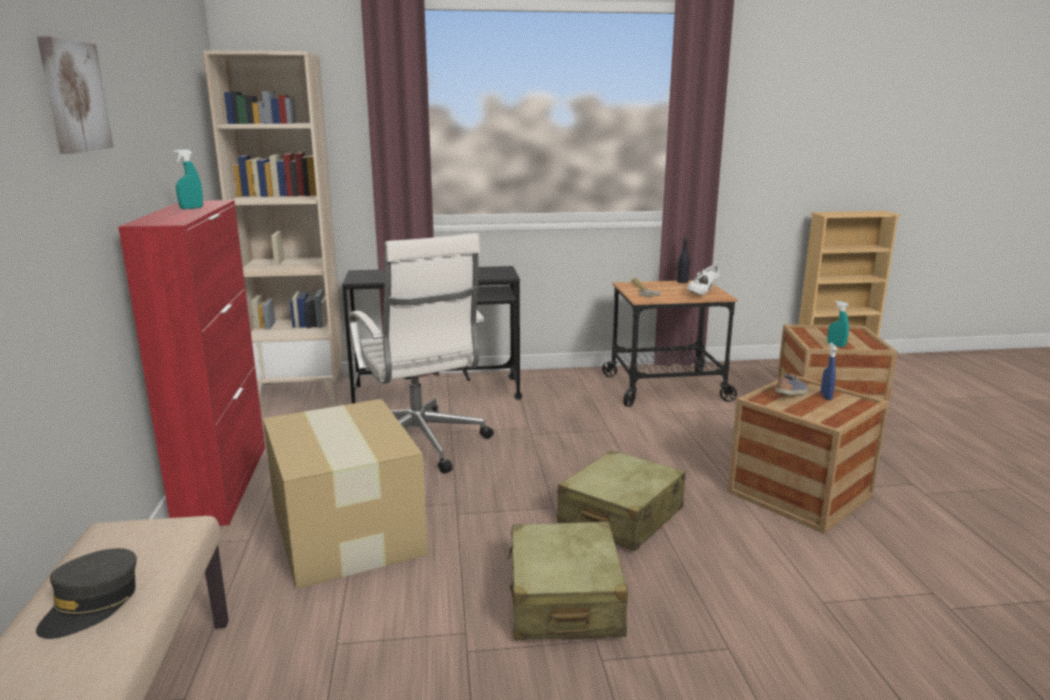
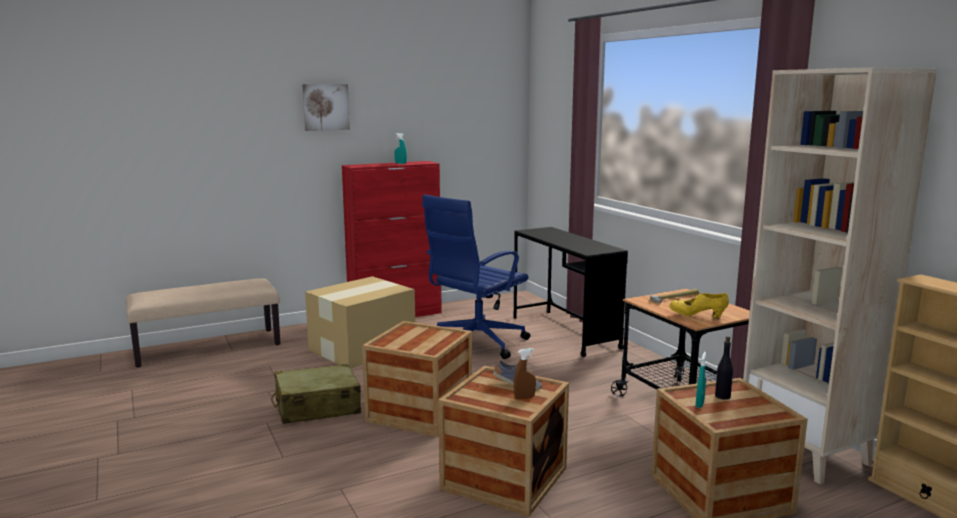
camera: 70 degrees right, 5 degrees down
(92, 605) = (204, 289): grey cap -> none
(301, 392) = (522, 303): beige bookcase -> beige bookcase (806, 452)
(419, 445) = (475, 343): white office chair -> blue office chair
(620, 517) = (420, 412): beige suitcase -> crate
(682, 282) = (732, 307): black bottle -> black bottle (722, 396)
(702, 293) = (697, 316): white shoe -> yellow shoe
(826, 396) = (524, 398): blue spray bottle -> brown spray bottle

